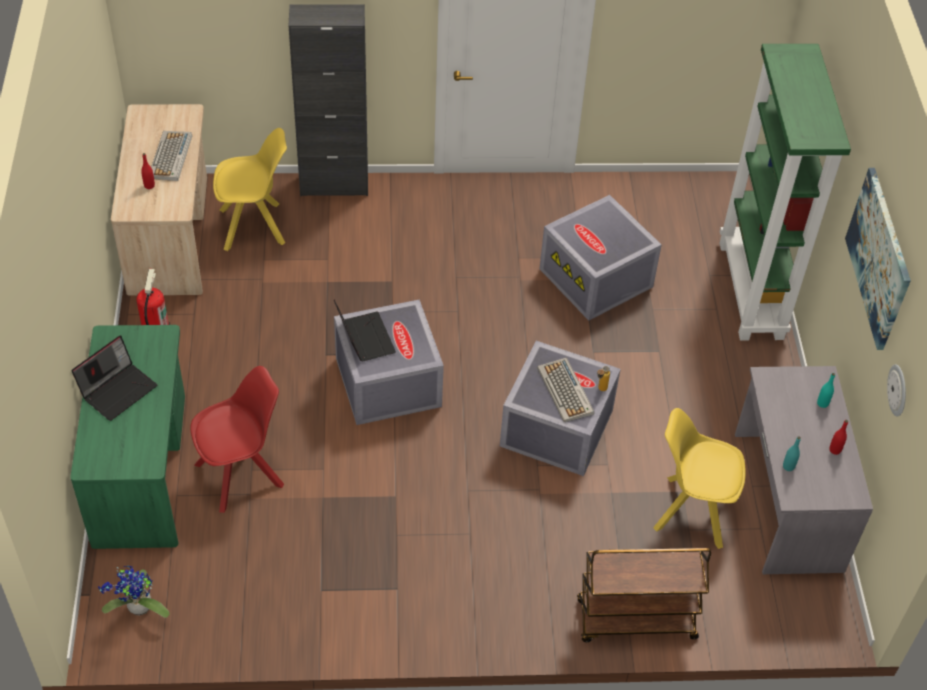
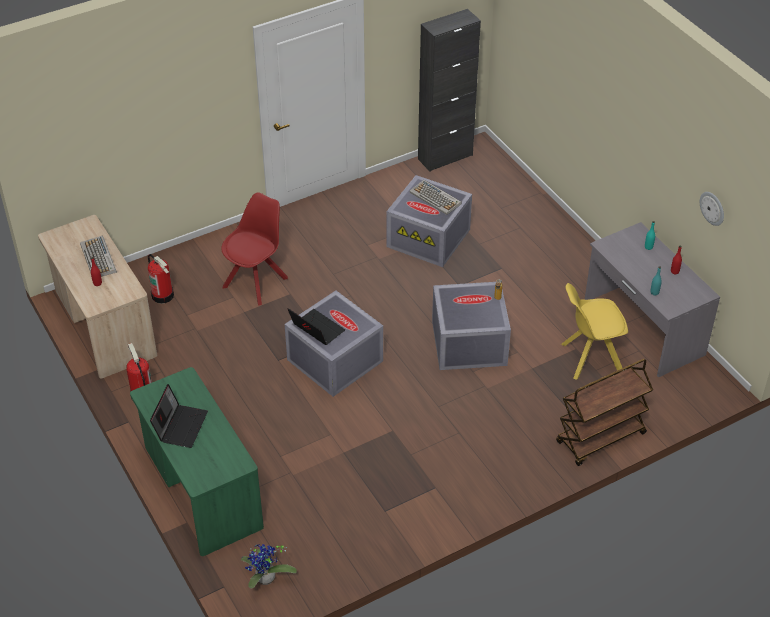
camera: 25 degrees left, 5 degrees down
(241, 474) = (275, 462): red chair -> red chair (256, 281)
(254, 226) = (163, 295): yellow chair -> fire extinguisher
(334, 185) = (201, 246): black cabinet -> black cabinet (445, 157)
(566, 391) = (475, 309): keyboard -> keyboard (436, 198)
(752, 291) = (535, 207): green bookcase -> none
(879, 258) = (657, 131): picture -> none

